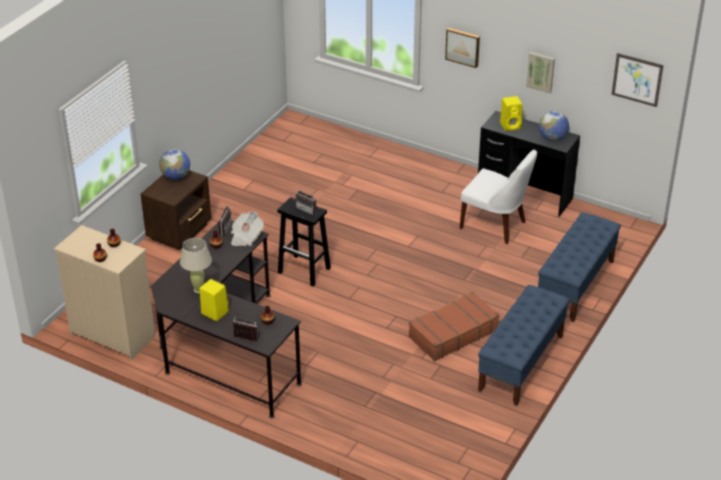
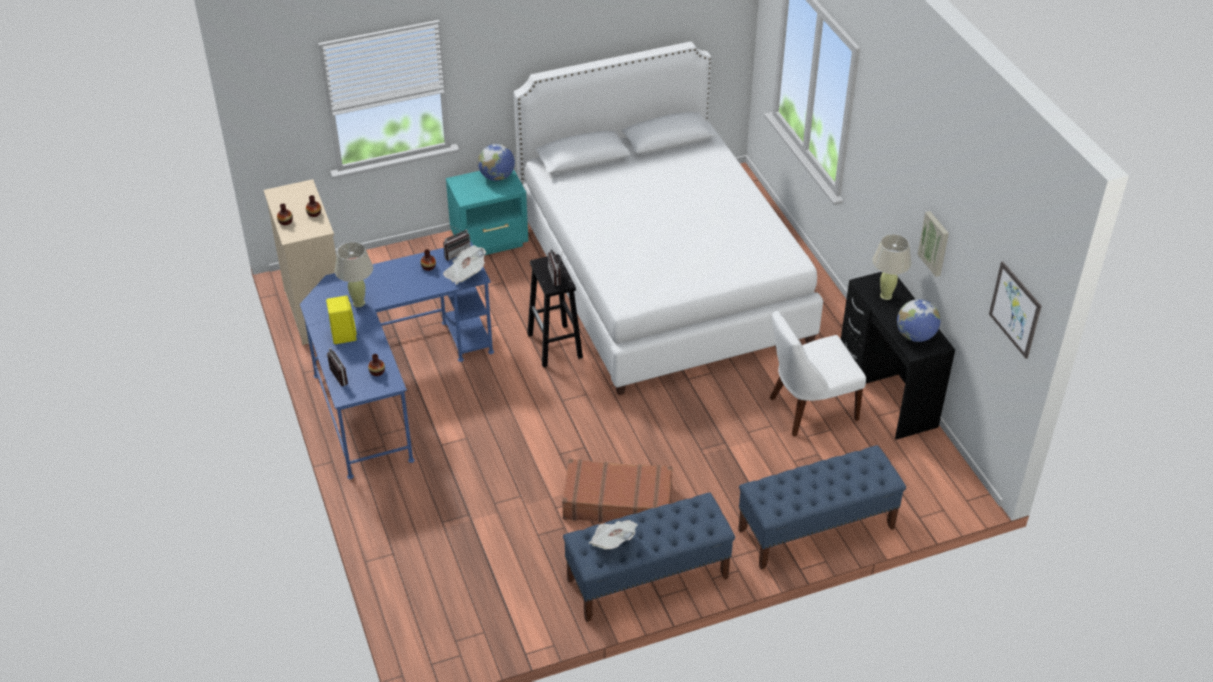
camera: 40 degrees right, 5 degrees up
(180, 231) = (491, 240): brown nightstand -> turquoise nightstand
(225, 349) = (390, 383): black desk -> blue desk
(320, 199) = (661, 278): none -> white bed
(463, 47) = (877, 169): picture -> none
(495, 226) = (809, 409): white chair -> white chair turned 90 degrees clockwise
(511, 125) = (886, 296): yellow speaker -> beige table lamp
(512, 339) = (612, 542): none -> newspaper

